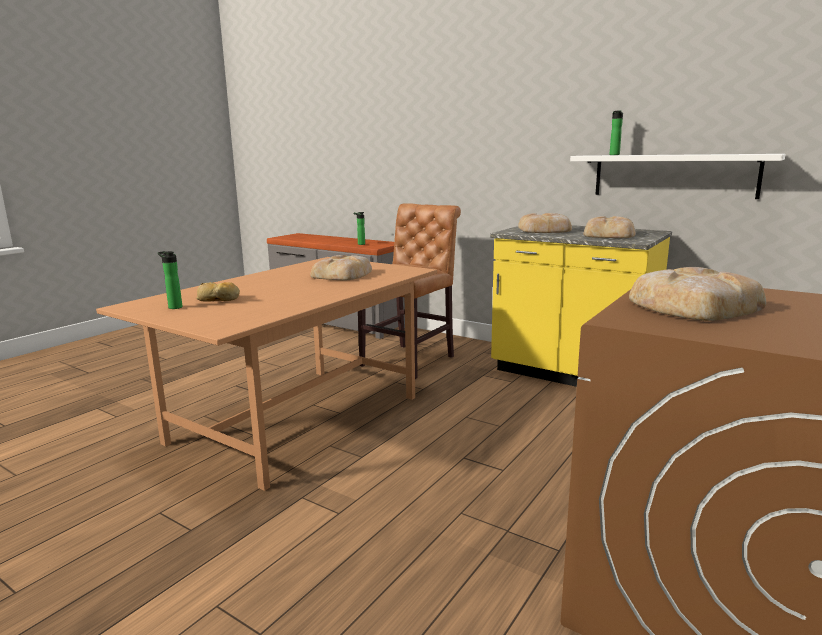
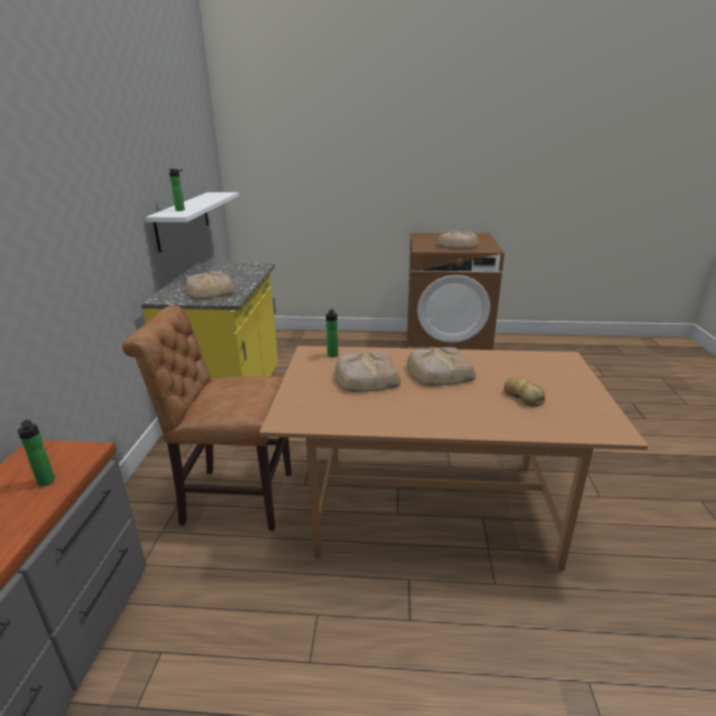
camera: 120 degrees left, 10 degrees up
(174, 307) = (572, 403): bottle -> bottle (332, 356)
(609, 234) = (232, 273): bread -> bread (438, 372)

